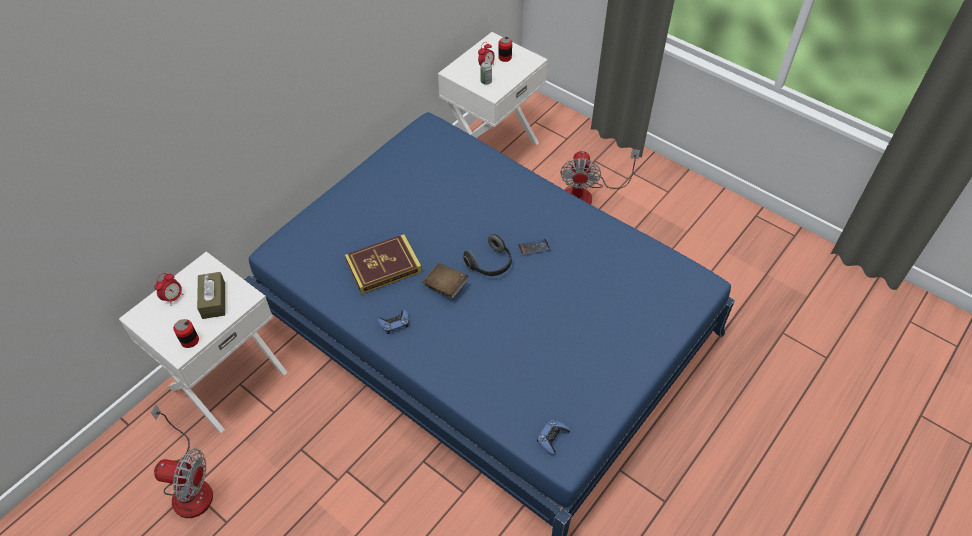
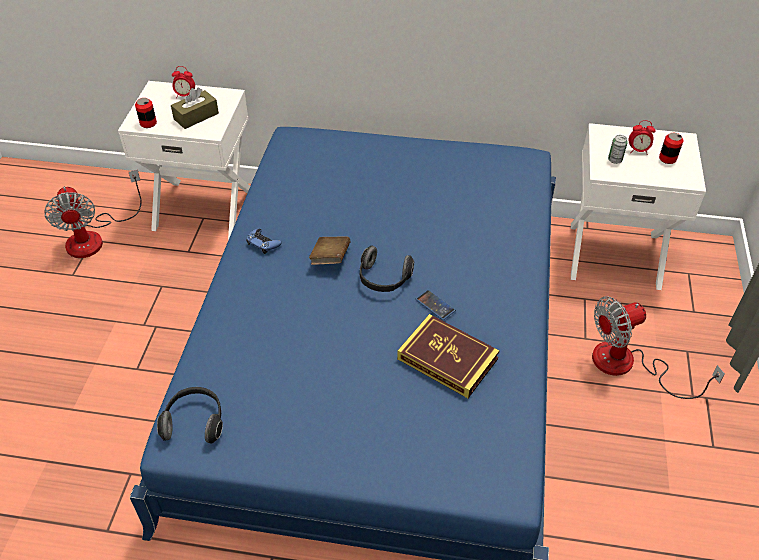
camera: 60 degrees right, 5 degrees down
(383, 266) = (323, 207): book -> book (447, 359)
(552, 438) = (195, 422): blue game controller -> headphones

